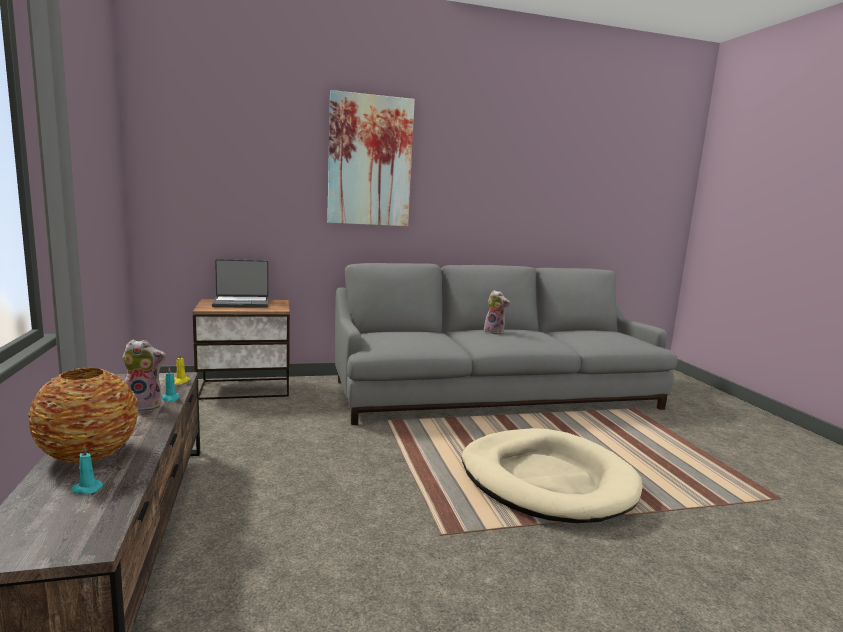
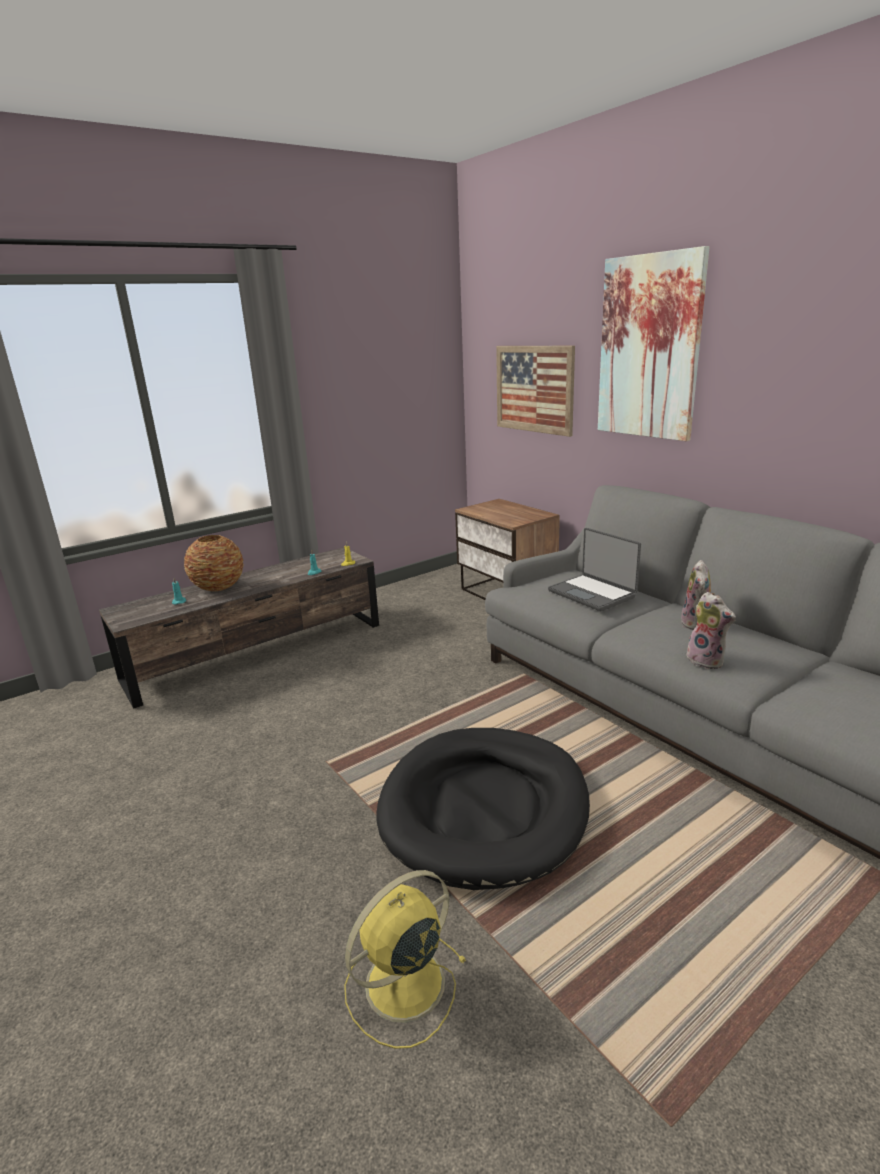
camera: 70 degrees right, 10 degrees up
(144, 406) = (295, 572): plush toy -> plush toy (707, 661)
(241, 303) = (509, 509): laptop -> laptop (593, 593)
(245, 189) = (534, 389): none -> picture
(546, 480) = (484, 808): beige dog bed -> black dog bed
(713, 553) = (402, 985): none -> yellow fan

